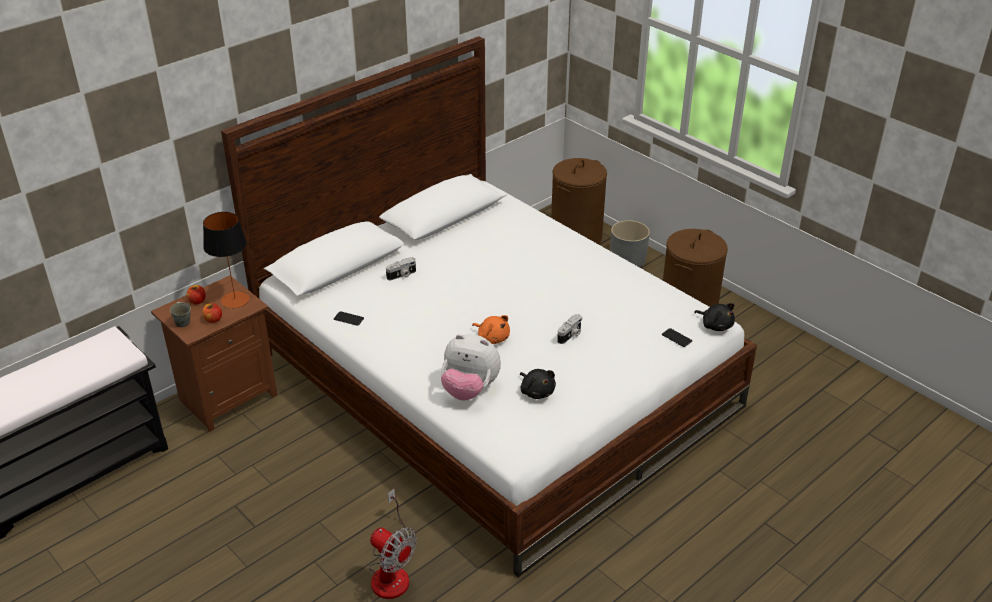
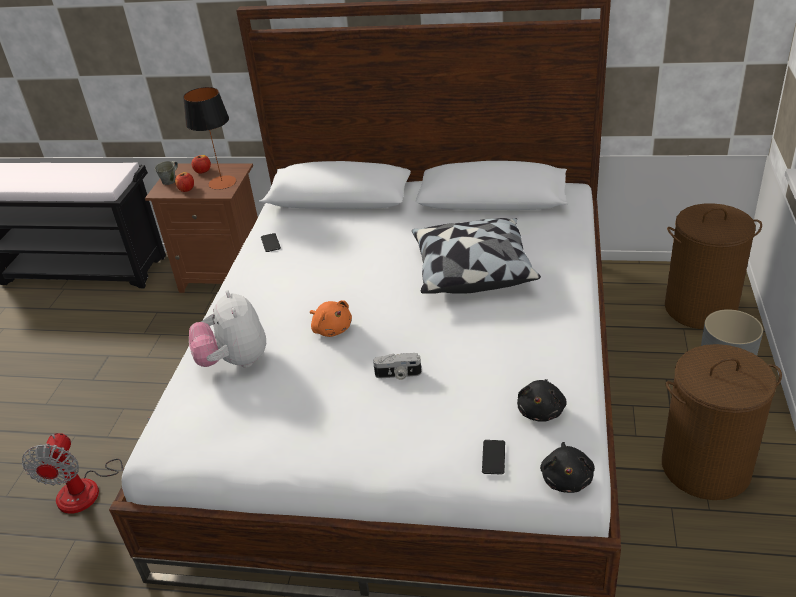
camera: 55 degrees right, 0 degrees up
(402, 275) = (367, 230): camera -> none
(492, 338) = (331, 329): orange plush toy -> orange plush toy turned 45 degrees counterclockwise
(510, 262) = (472, 271): none -> pillow
(536, 391) = (273, 404): black plush toy -> black plush toy (541, 410)

